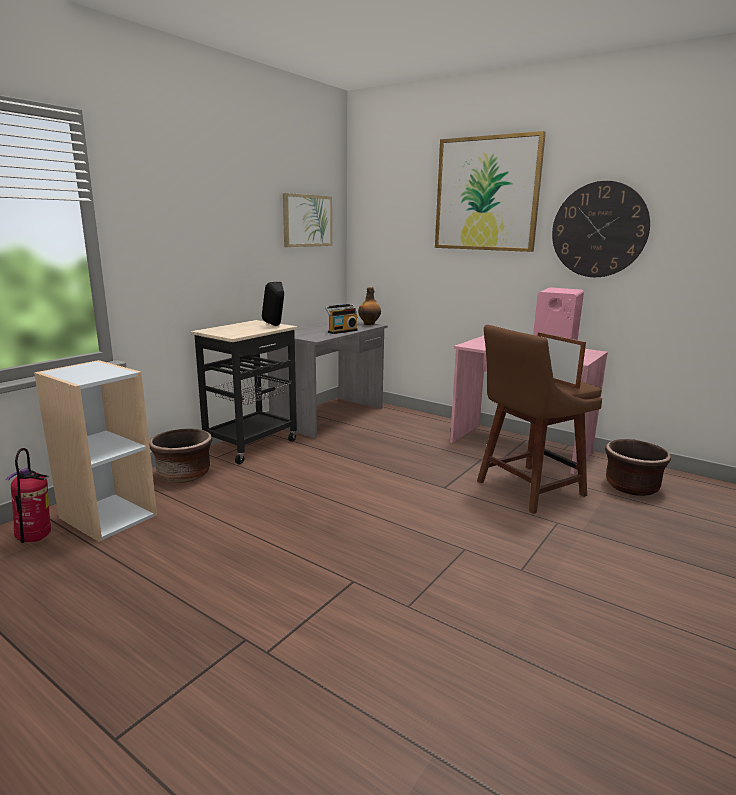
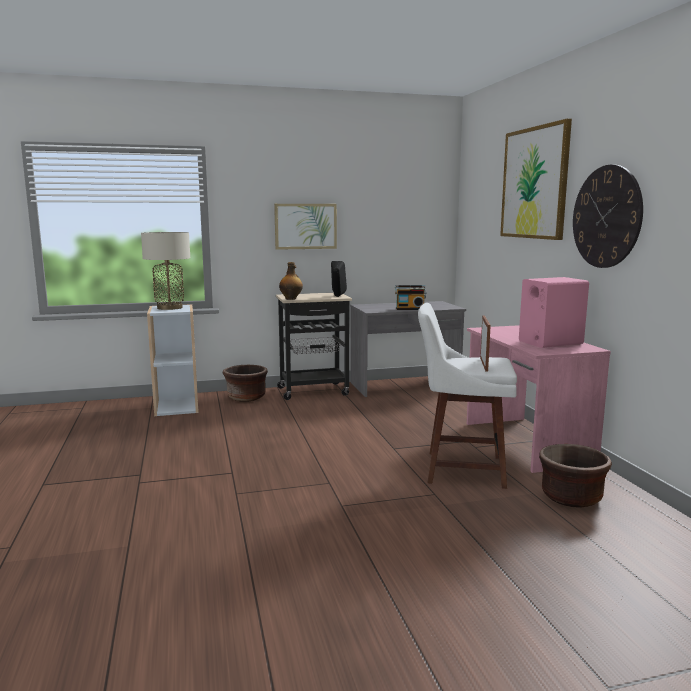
camera: 40 degrees right, 5 degrees down
(35, 539) = (133, 407): fire extinguisher -> none
(84, 371) = (169, 308): none -> table lamp
(307, 220) = (405, 212): picture -> picture (305, 226)
(369, 324) = (452, 306): bottle -> bottle (291, 299)
(526, 489) = (460, 468): brown stool -> white stool

